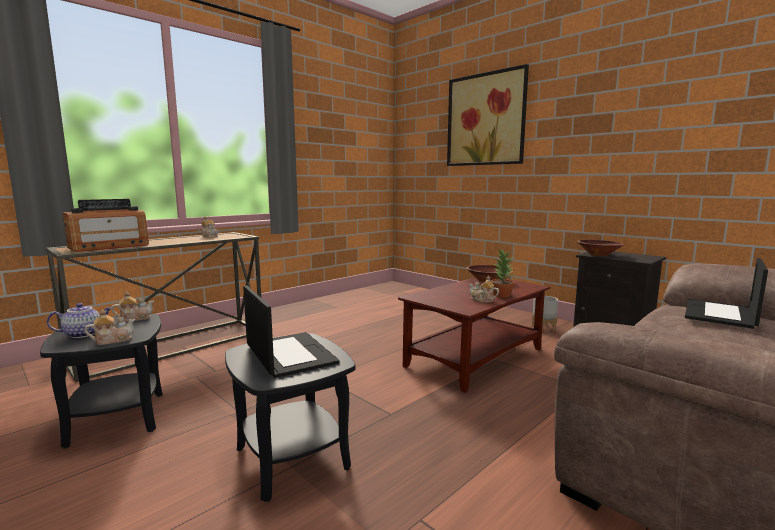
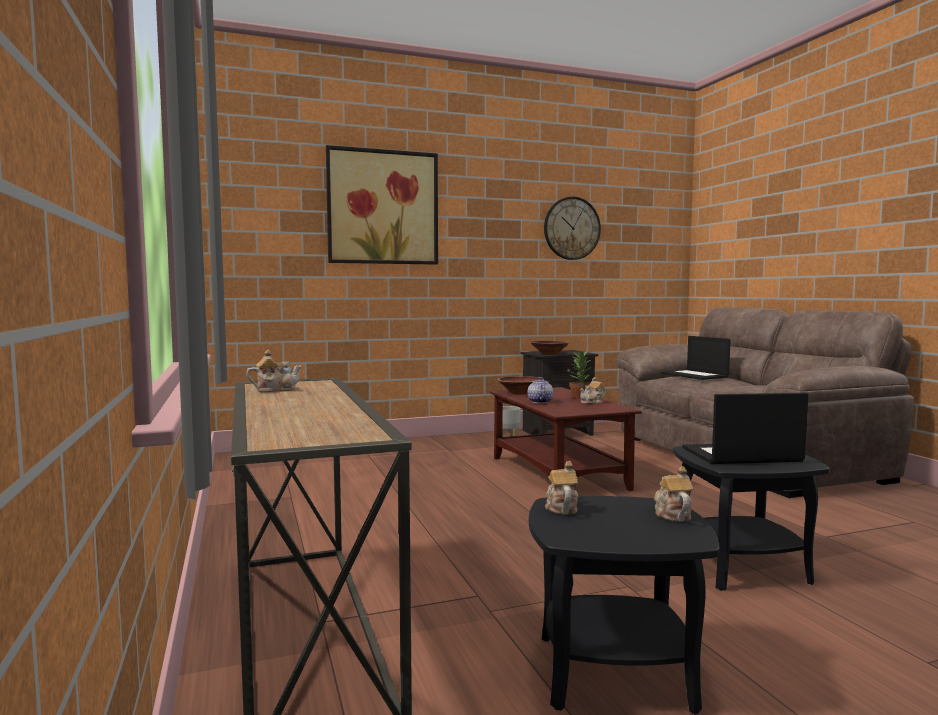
camera: 65 degrees left, 5 degrees down
(83, 334) = (631, 531): teapot -> teapot (539, 402)
(109, 246) = (332, 422): radio -> none
(682, 112) = (571, 228): none -> wall clock

